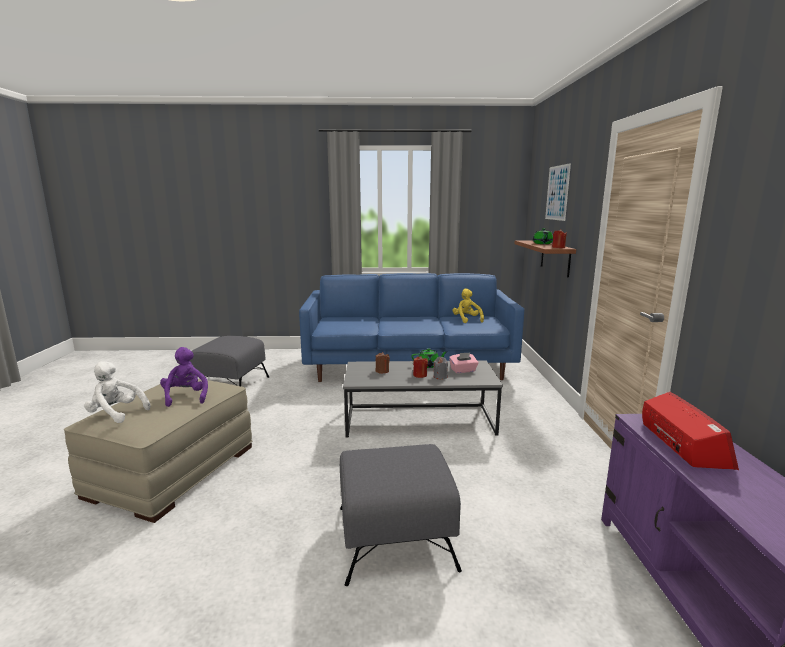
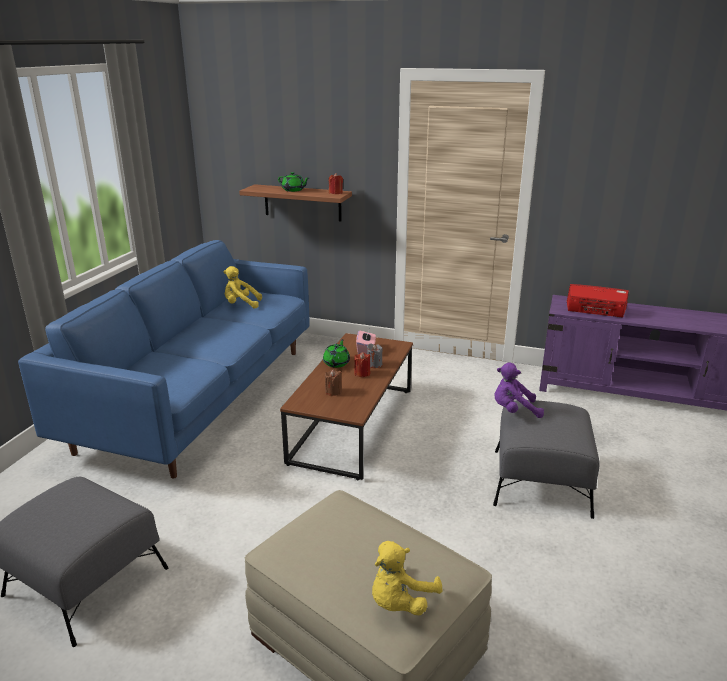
camera: 70 degrees left, 10 degrees up
(116, 414) = (400, 602): white plush toy -> yellow plush toy
(186, 397) = (366, 535): purple plush toy -> purple plush toy (514, 410)
(419, 421) = (353, 425): grey coffee table -> brown coffee table
(557, 193) = (288, 129): picture -> none

